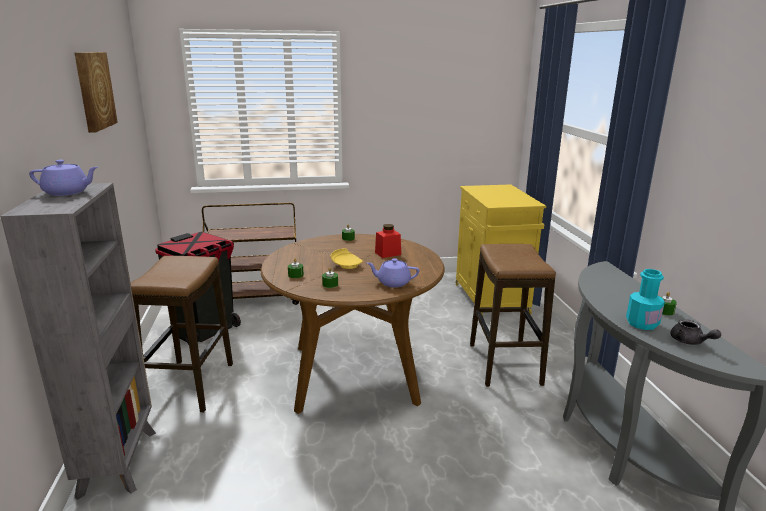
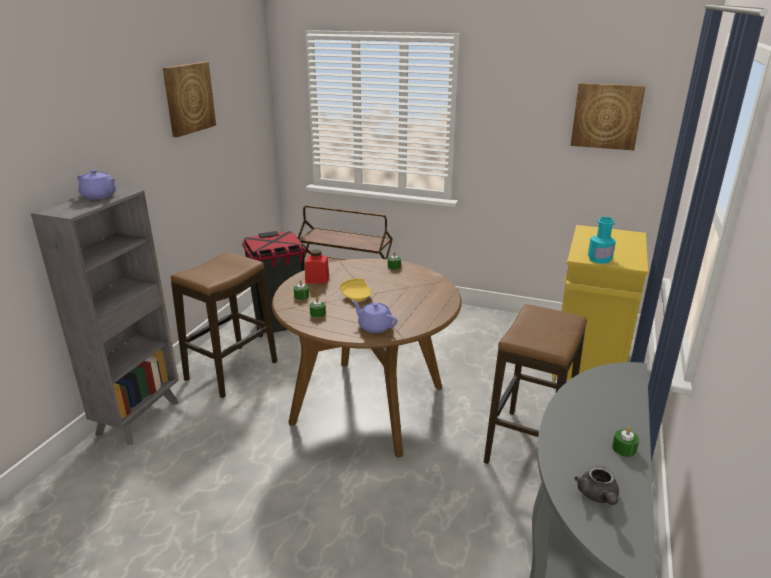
camera: 30 degrees right, 5 degrees up
(388, 253) = (410, 292): red jar -> red jar (317, 279)
(465, 97) = (606, 116): none -> picture
(642, 323) = (570, 454): turquoise bottle -> turquoise bottle (599, 259)

